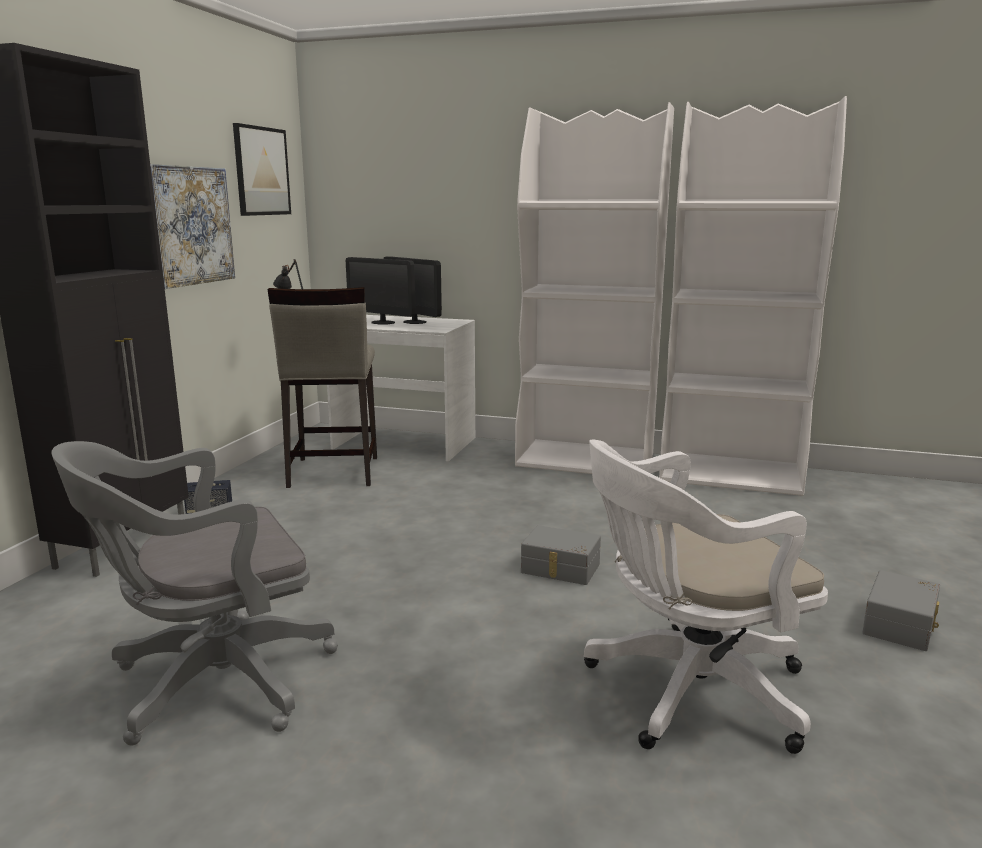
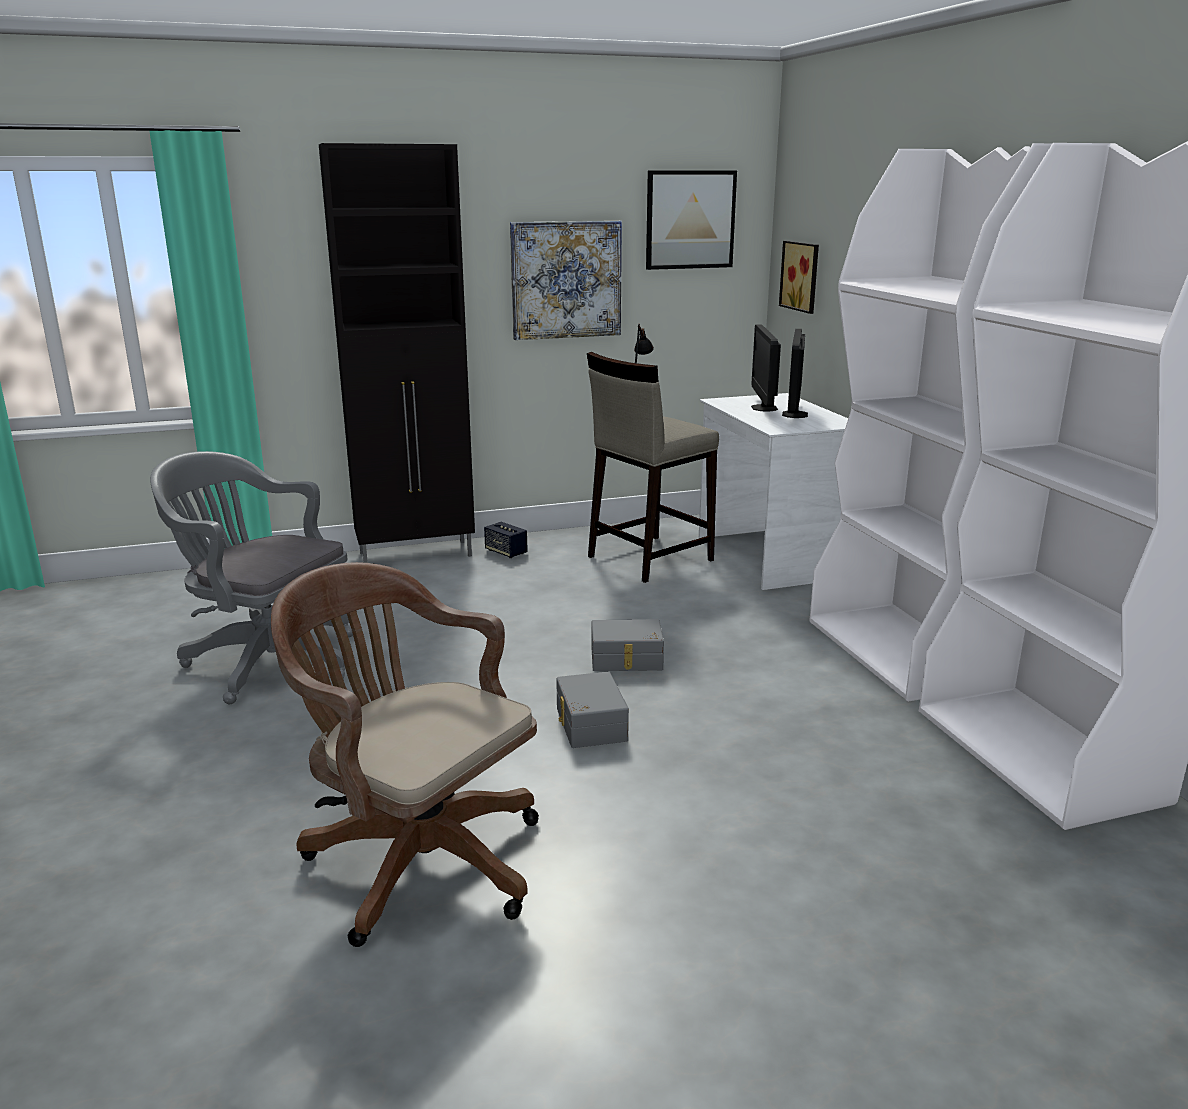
camera: 55 degrees right, 5 degrees up
(360, 217) = (802, 276): none -> picture
(687, 692) = (416, 858): white office chair -> brown office chair
(901, 625) = (719, 987): grey storage box -> grey storage box (626, 660)

